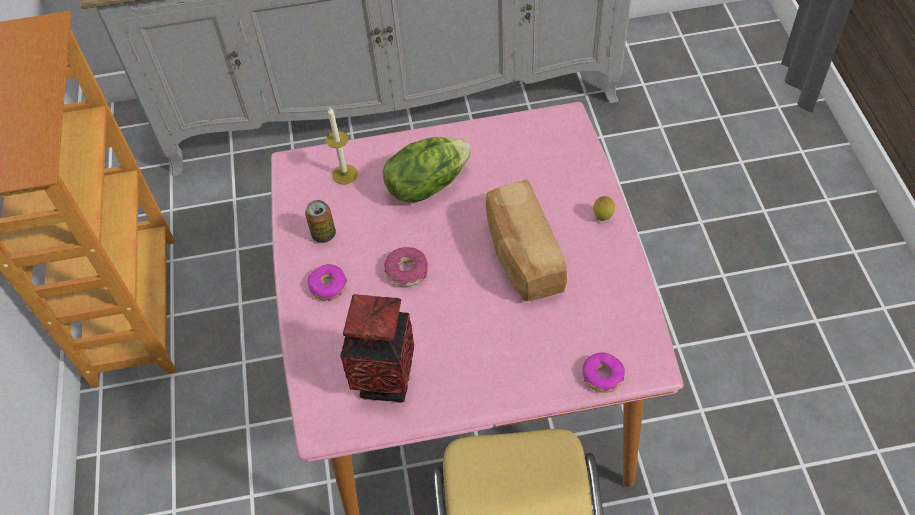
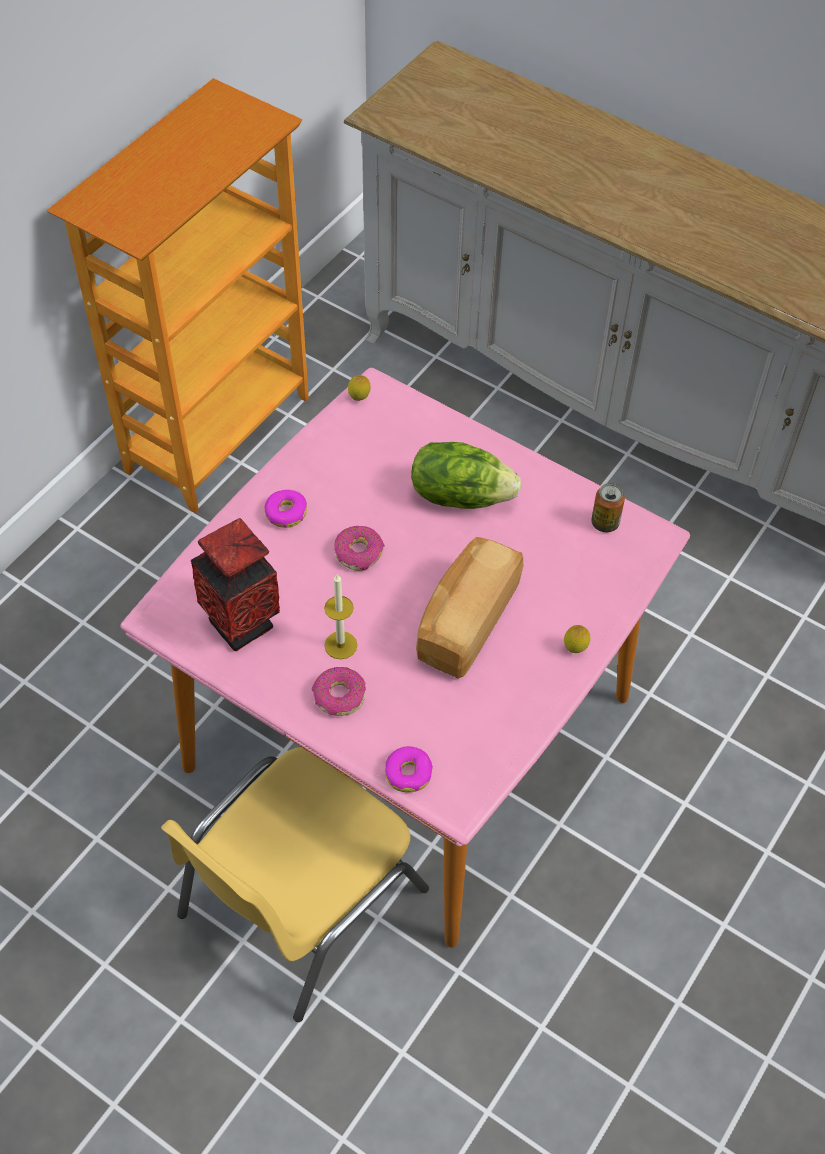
camera: 40 degrees right, 0 degrees up
(289, 177) = (359, 399): none -> lemon
(323, 234) = (331, 468): can -> can (605, 523)
(344, 174) = (405, 431): candle -> candle (340, 645)
(504, 369) = (339, 696): none -> donut

